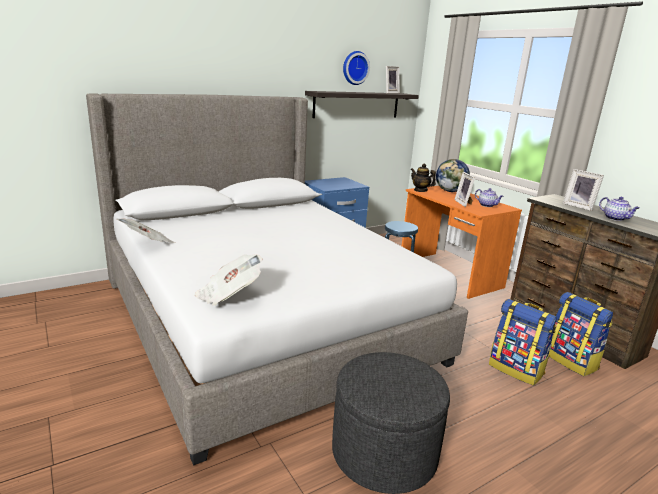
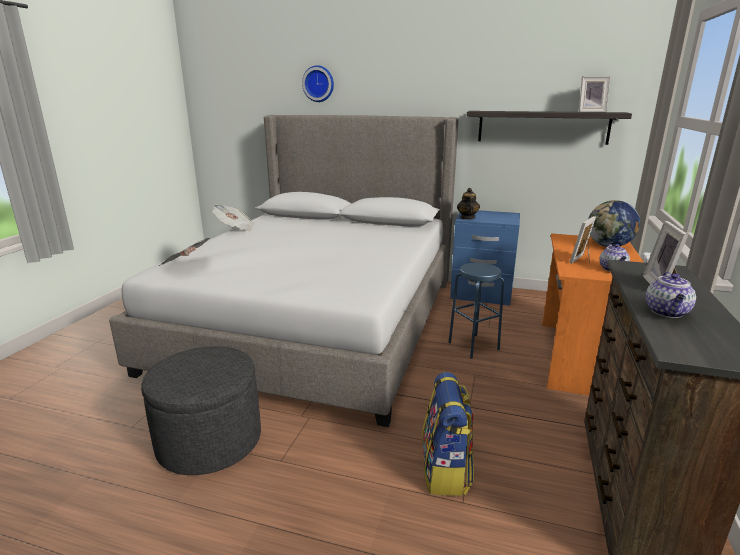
camera: 50 degrees right, 0 degrees up
(354, 68) = (540, 82): wall clock -> wall clock (319, 84)
(420, 190) = (566, 237): teapot -> teapot (467, 218)
(571, 361) = (541, 512): backpack -> none

